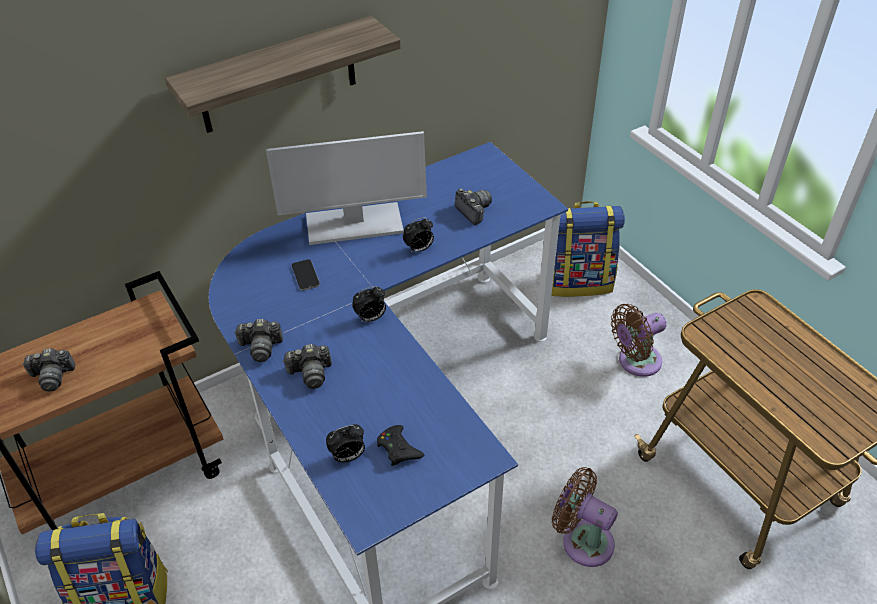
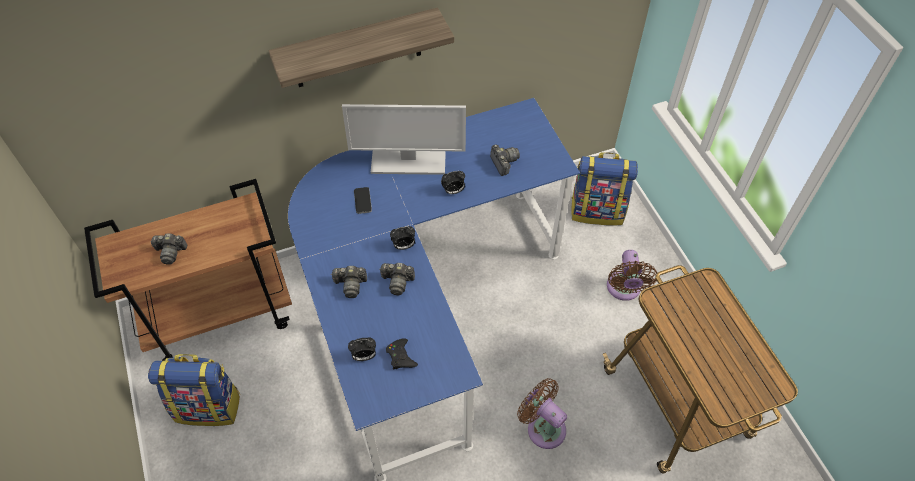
camera: 10 degrees right, 10 degrees up
(261, 347) = (319, 257): camera -> camera (397, 282)
(635, 362) = (624, 289): brown fan -> brown fan turned 75 degrees counterclockwise

